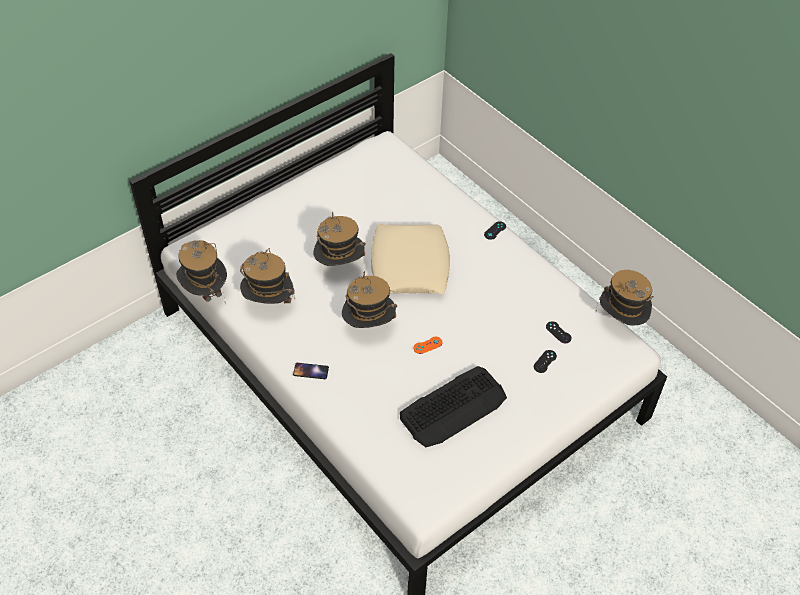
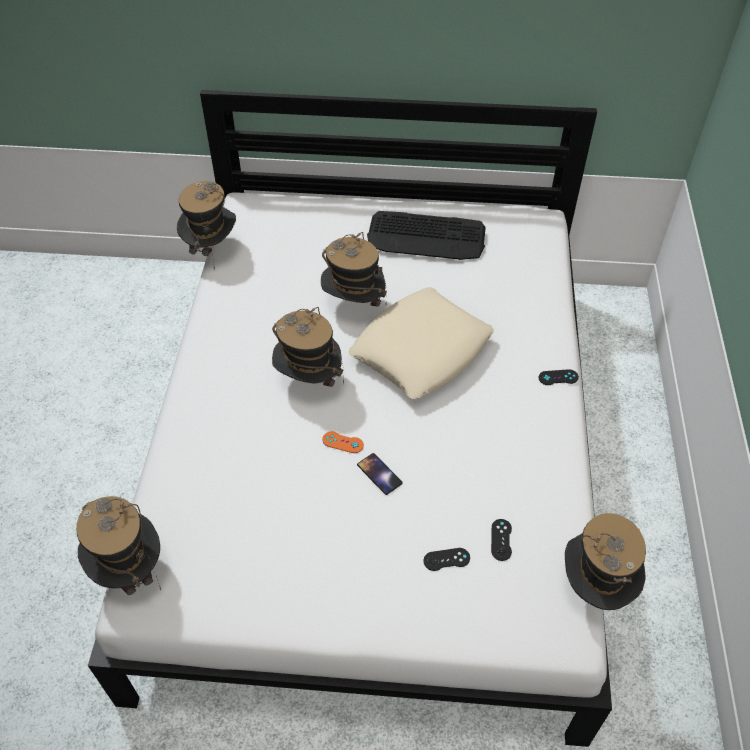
camera: 45 degrees right, 0 degrees up
(269, 304) = (249, 295): hat -> hat (129, 570)
(311, 371) = (206, 382): phone -> phone (379, 474)
(453, 407) = (289, 526): keyboard -> keyboard (426, 237)

